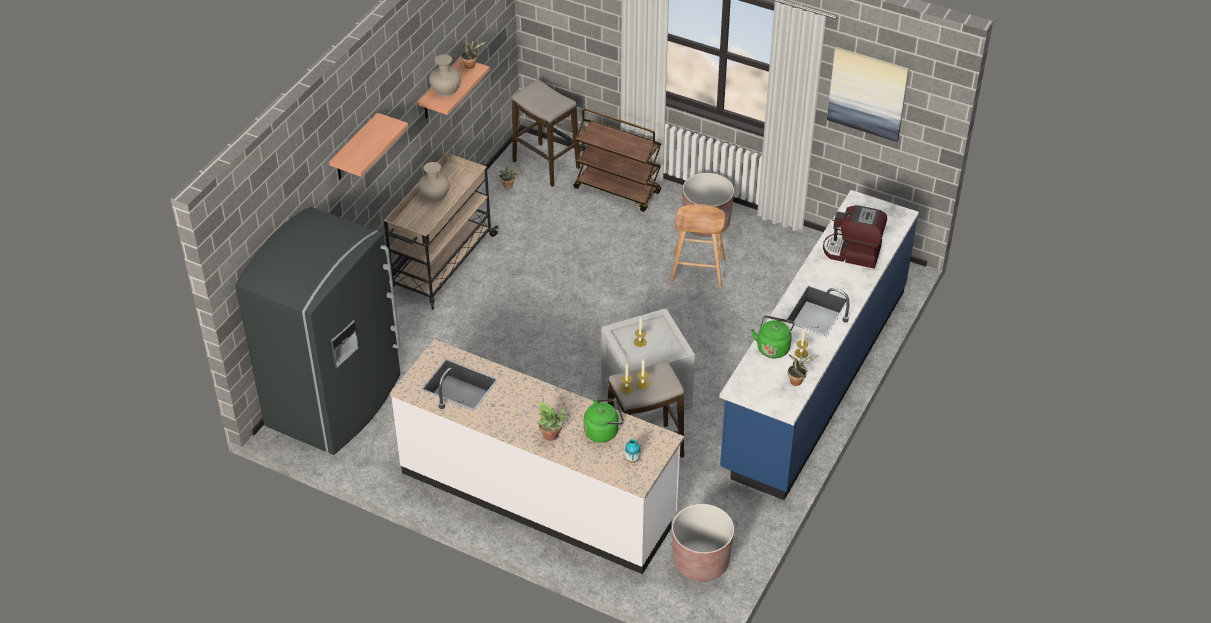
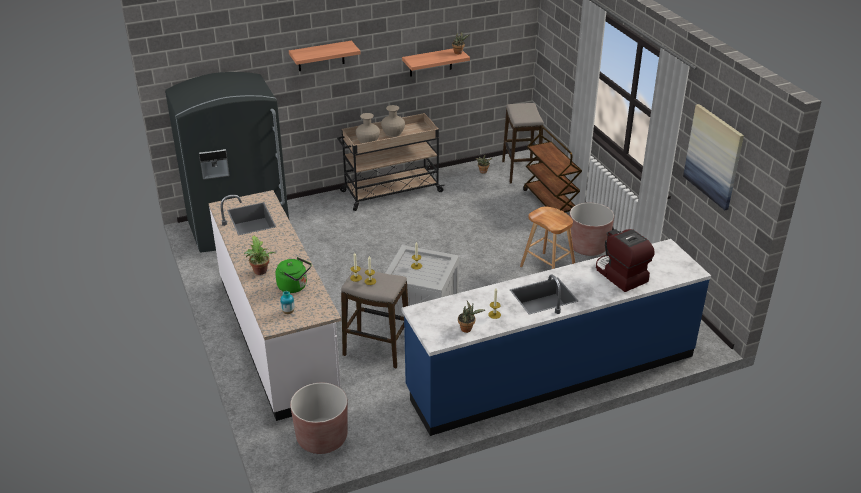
camera: 40 degrees right, 10 degrees down
(445, 89) = (426, 57): beige vase -> beige vase (368, 141)
(773, 347) = (479, 300): green kettle -> none

